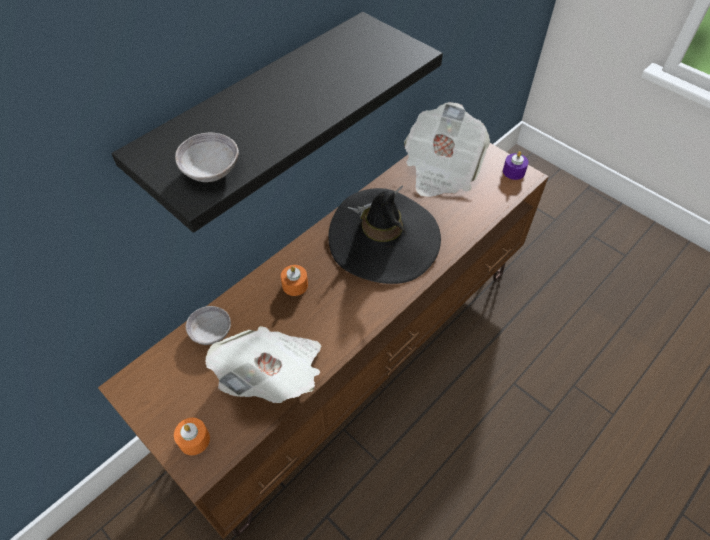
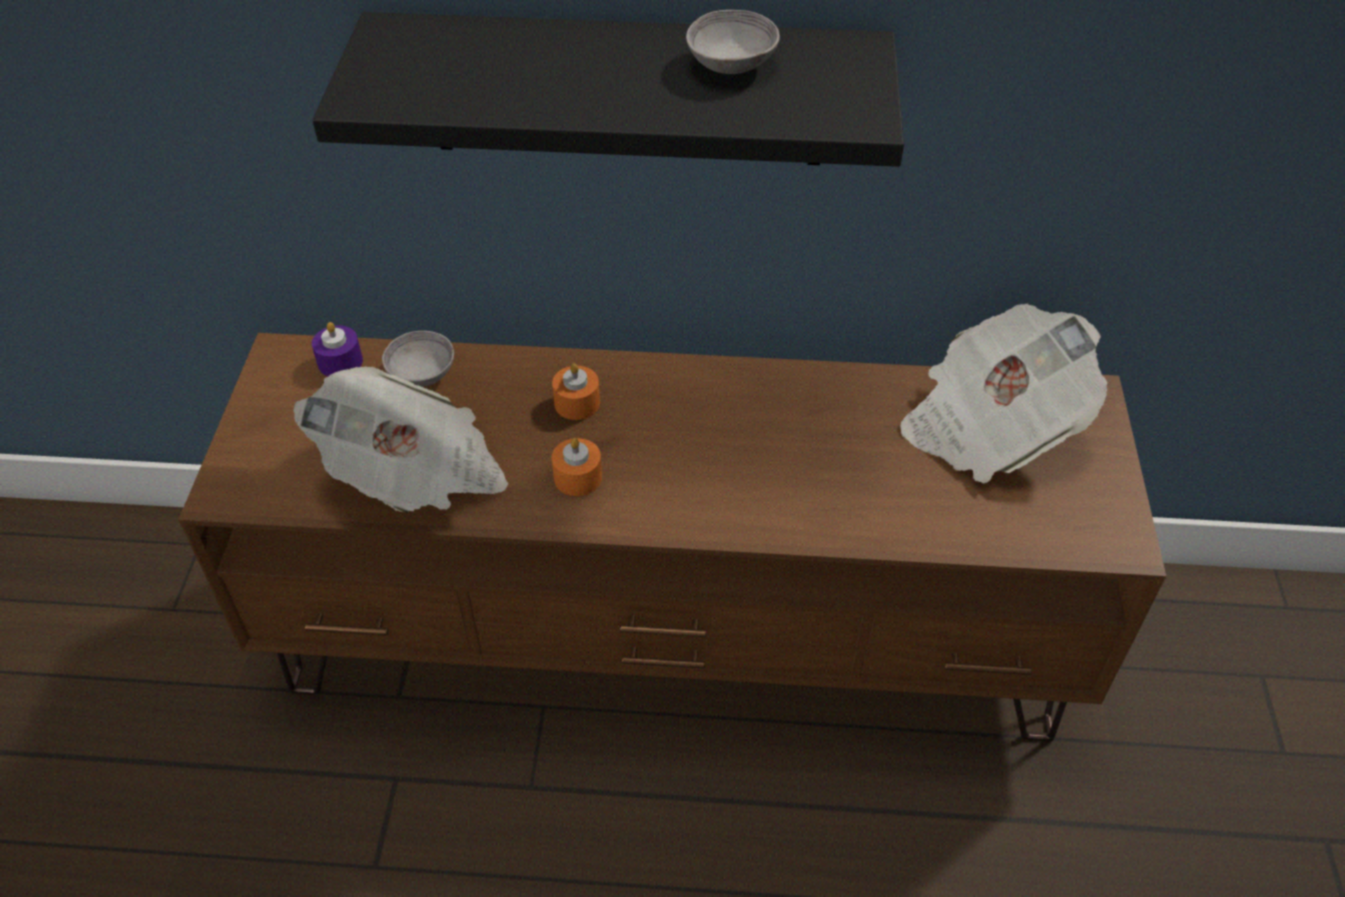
camera: 50 degrees right, 5 degrees down
(194, 440) = (259, 462): orange candle -> orange candle (578, 477)
(211, 170) = (409, 88): grey bowl -> grey bowl (731, 64)
(384, 240) = (762, 445): black hat -> none
(513, 171) = (1110, 521): purple candle -> purple candle (340, 362)

